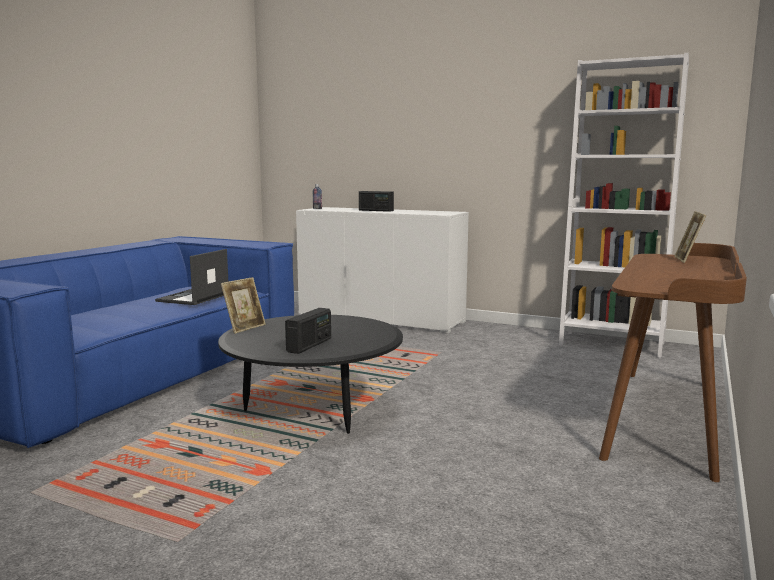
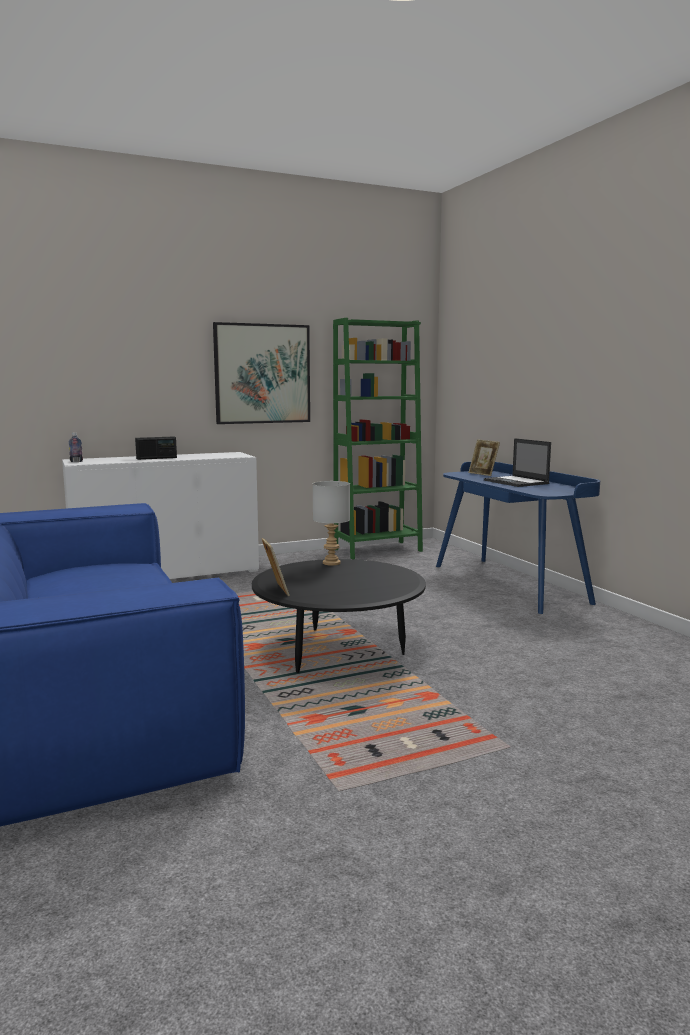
camera: 50 degrees left, 0 degrees up
(193, 298) = (126, 581): laptop -> laptop (516, 482)
(310, 345) = (372, 586): radio -> none
(359, 321) = (332, 563): none -> grey table lamp
(499, 131) = (262, 374): none -> picture
(611, 344) = (377, 550): white bookcase -> green bookcase
(667, 418) = (510, 583): brown desk -> blue desk

